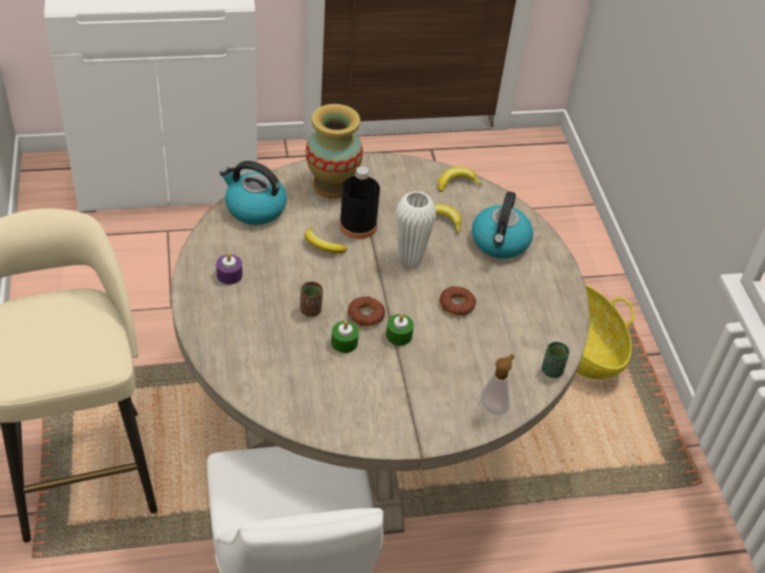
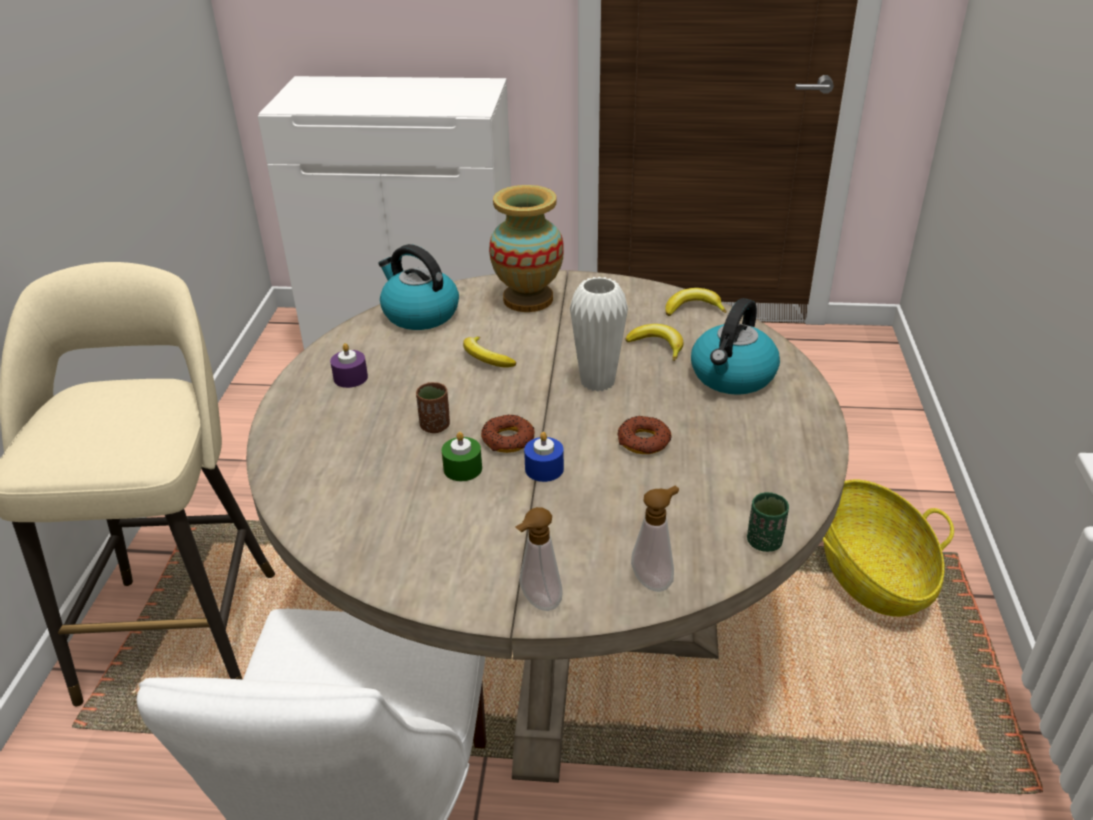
camera: 20 degrees right, 10 degrees down
(358, 225) = (542, 341): black bottle -> none
(399, 335) = (544, 469): green candle -> blue candle
(430, 433) = (538, 602): none -> soap dispenser

